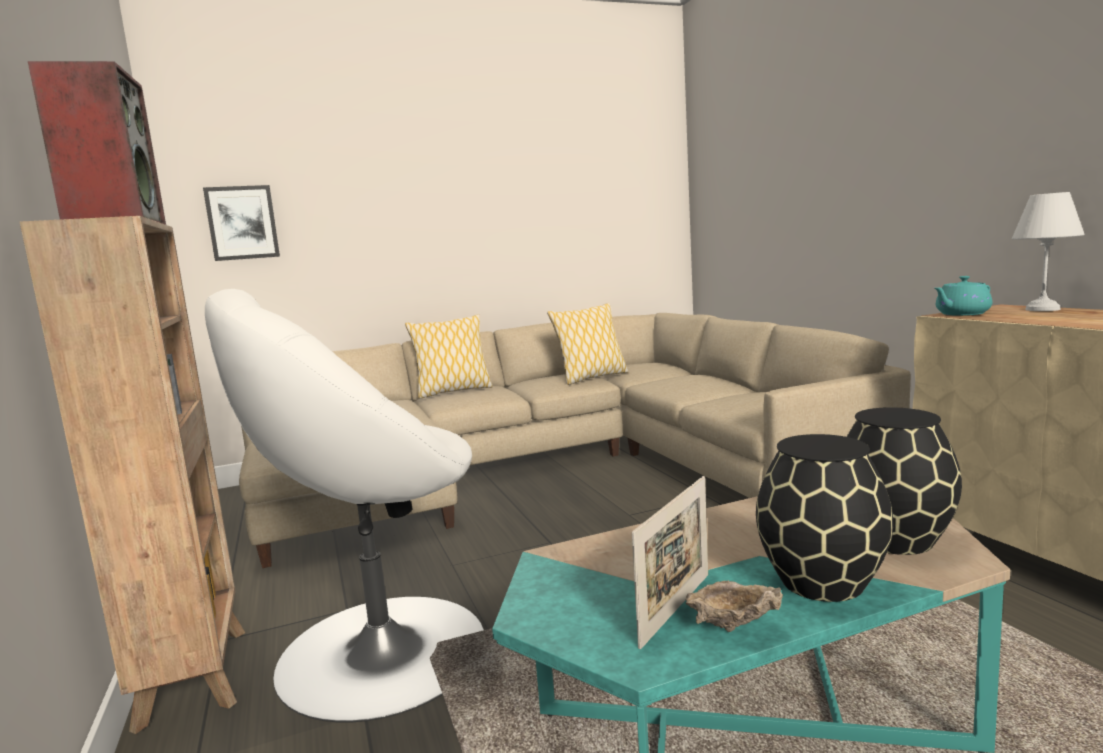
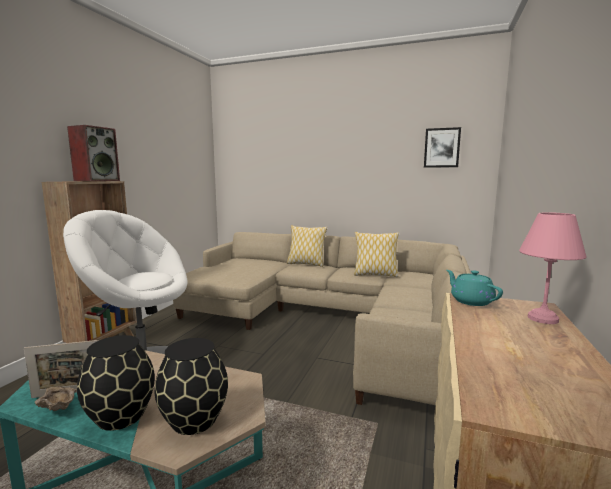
camera: 40 degrees right, 0 degrees up
(242, 223) = (242, 170): picture -> picture (441, 148)
(961, 314) = (471, 301): turquoise teapot -> turquoise teapot turned 45 degrees clockwise
(1043, 309) = (542, 319): white table lamp -> pink table lamp

